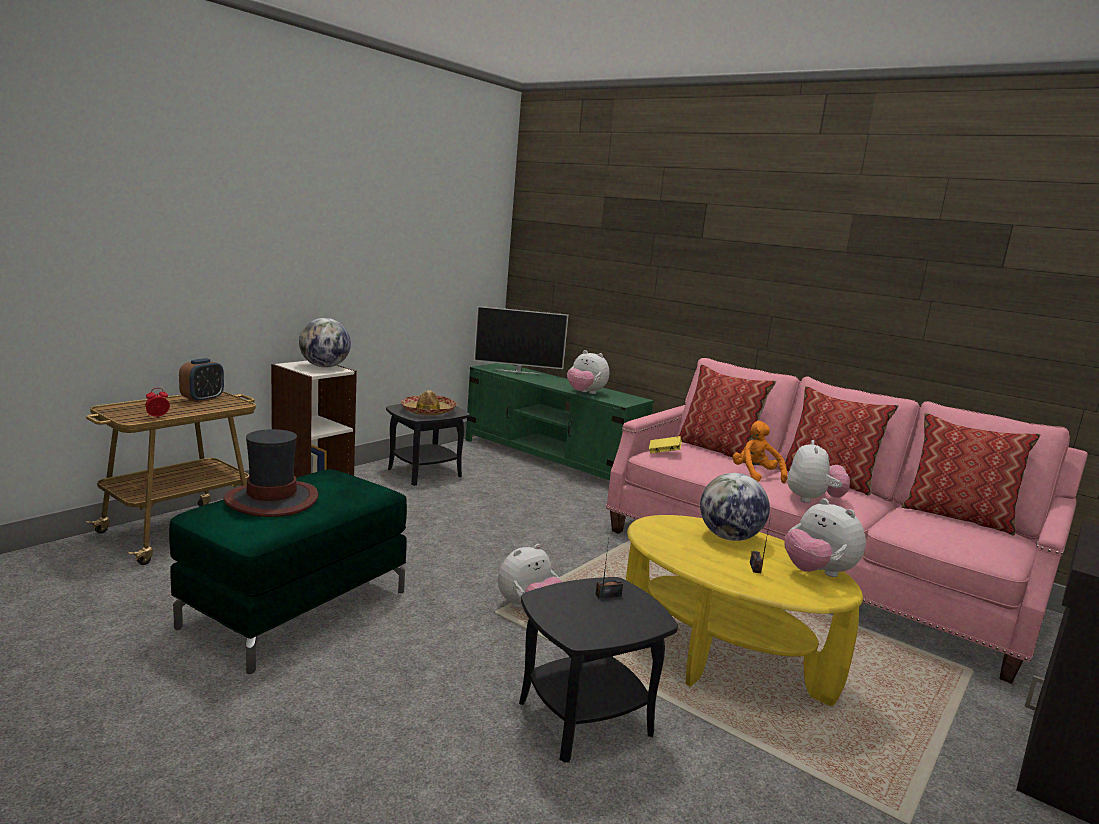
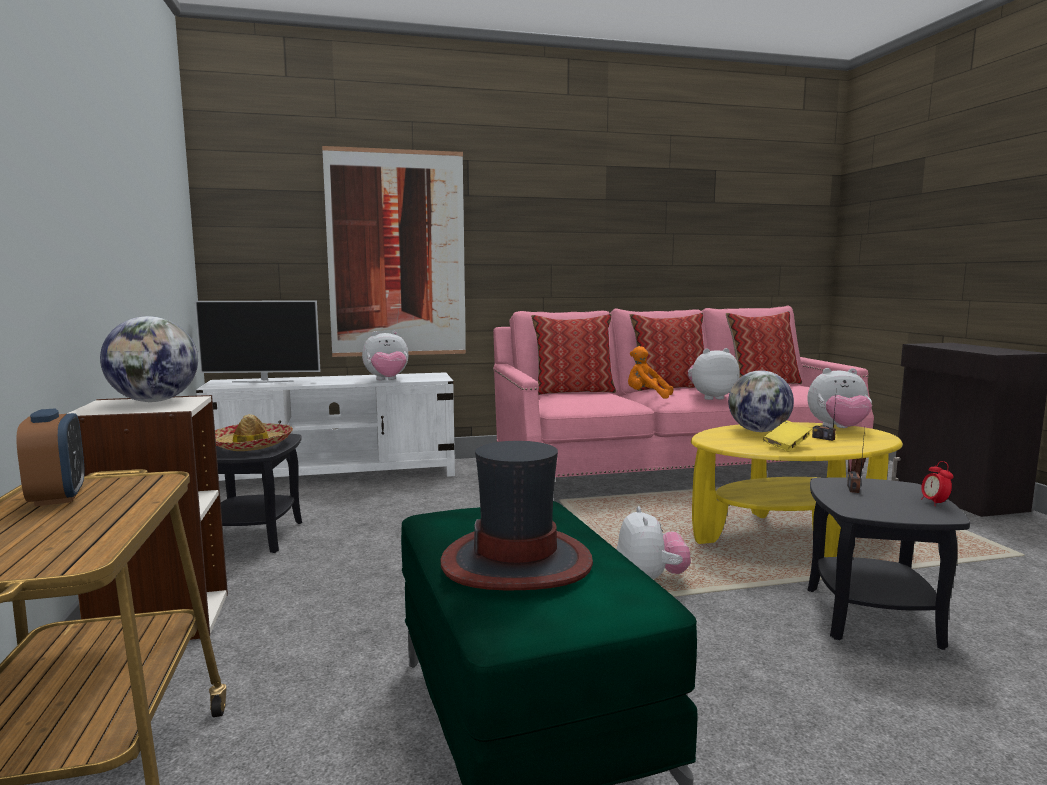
camera: 50 degrees left, 5 degrees down
(157, 417) = (105, 537): alarm clock -> alarm clock (934, 503)
(518, 371) = (263, 381): television -> television turned 45 degrees clockwise
(550, 459) = (337, 475): green tv stand -> white tv stand
(634, 286) = (397, 254): none -> picture
(664, 452) = (565, 401): yellow book -> yellow book (786, 446)
(813, 500) = (710, 397): plush toy -> plush toy turned 60 degrees counterclockwise

